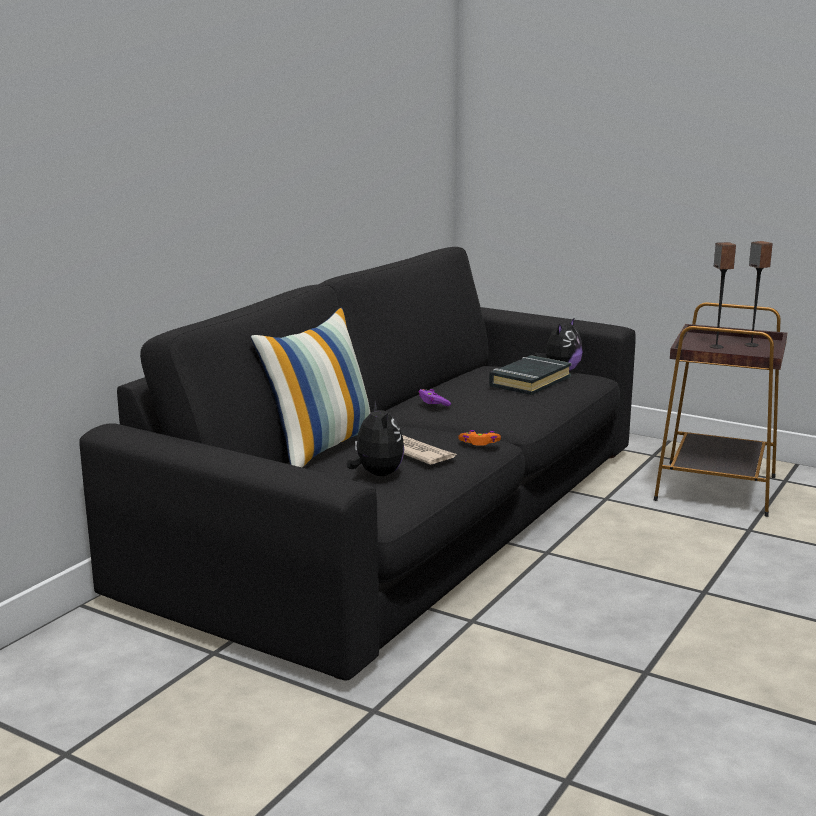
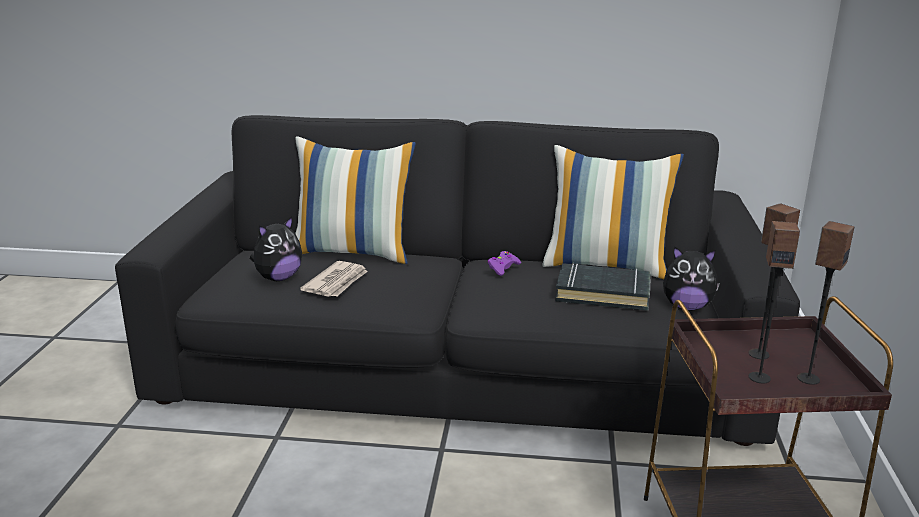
camera: 65 degrees right, 5 degrees up
(458, 377) = (606, 265): none -> pillow
(479, 443) = (390, 303): orange game controller -> none
(745, 352) = (759, 377): none -> speaker

